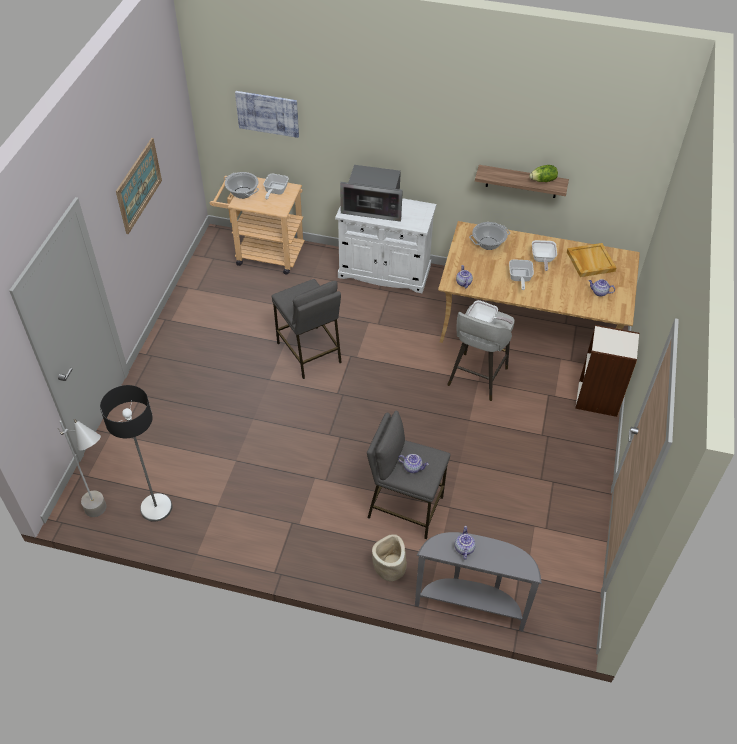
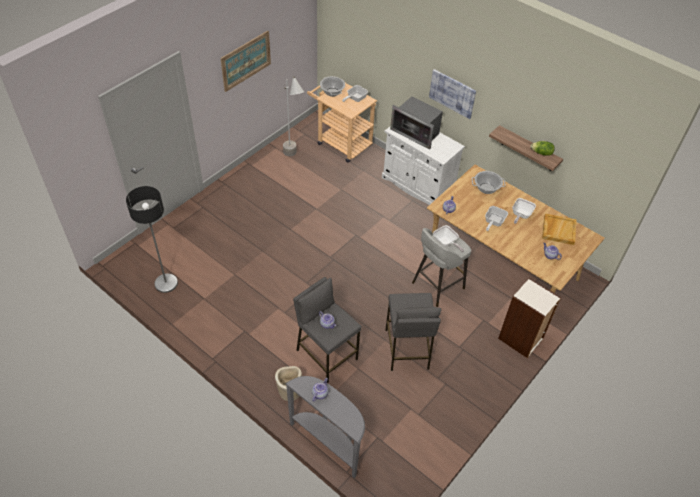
camera: 25 degrees right, 0 degrees up
(107, 517) = (133, 277): grey floor lamp -> grey floor lamp (294, 158)
(267, 113) = (363, 39): picture -> picture (452, 93)
(309, 352) = (328, 222): grey stool -> grey stool (407, 349)

